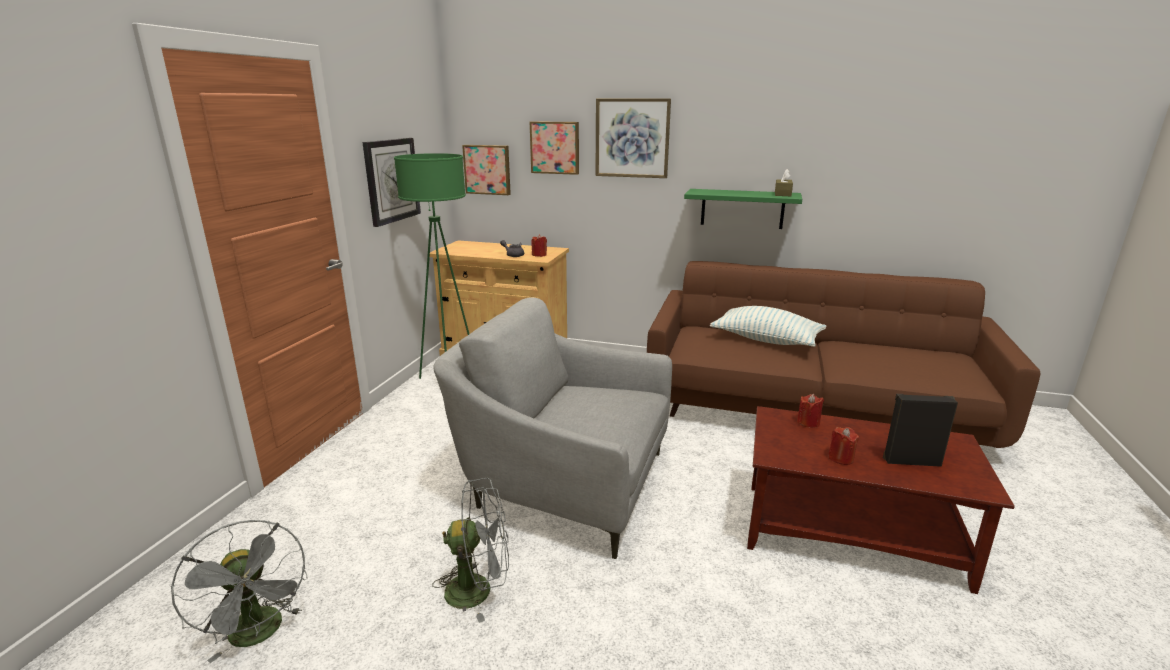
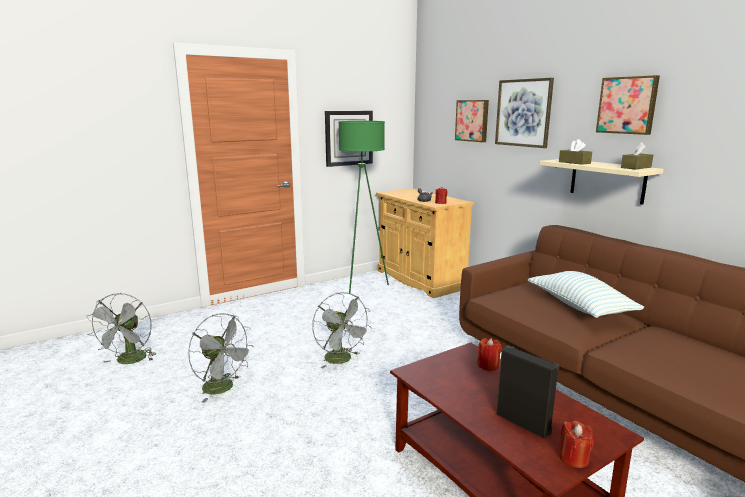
camera: 40 degrees right, 5 degrees down
(487, 169) = (432, 137): picture -> picture (627, 105)
(563, 483) = (342, 360): grey armchair -> grey fan
(721, 193) = (574, 162): none -> brown tissue box
(742, 208) = (607, 180): green shelf -> beige shelf
(840, 458) = (463, 395): red candle -> red candle (573, 458)

